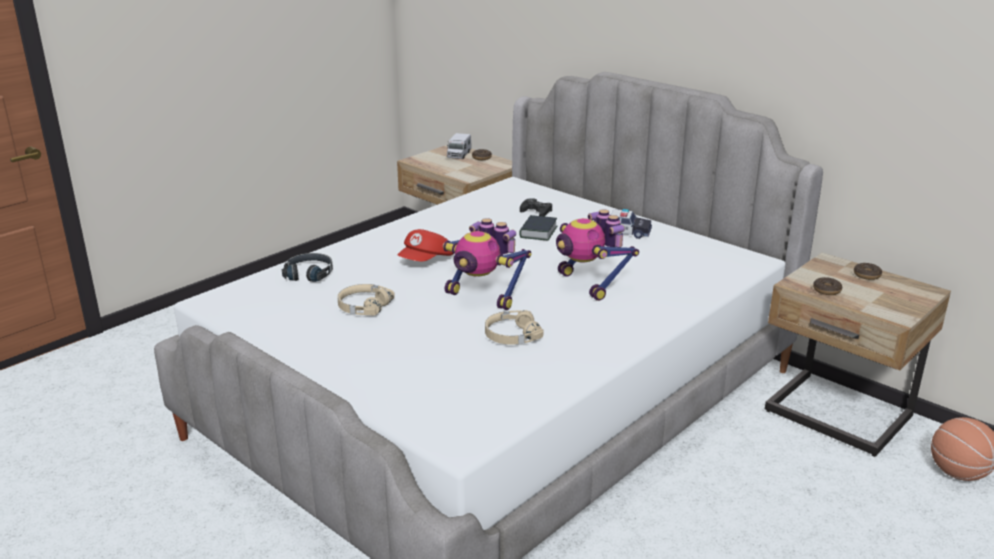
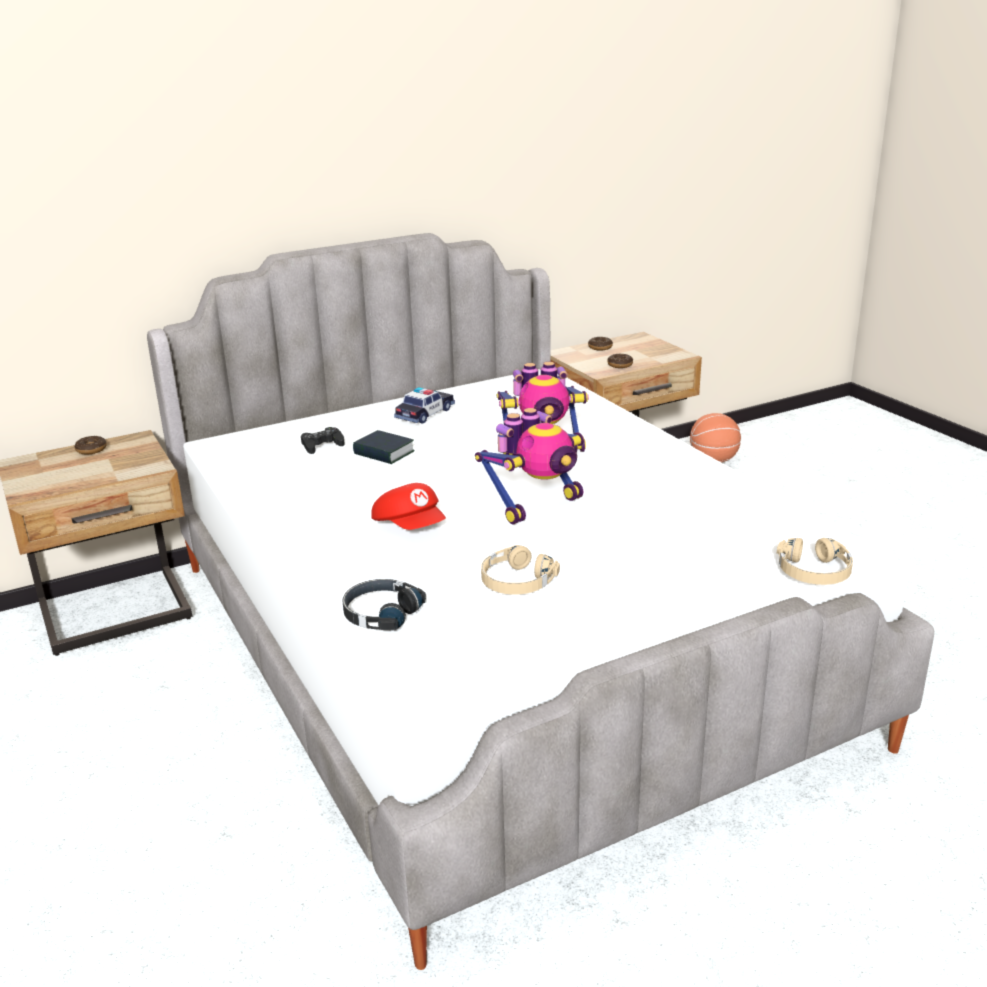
camera: 70 degrees left, 0 degrees up
(459, 155) = (55, 462): toy truck -> none
(511, 335) = (639, 503): beige headphones -> beige headphones (814, 572)

